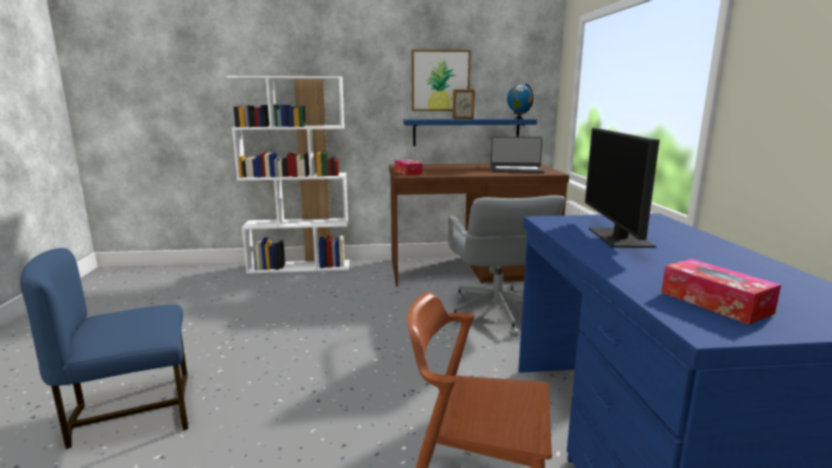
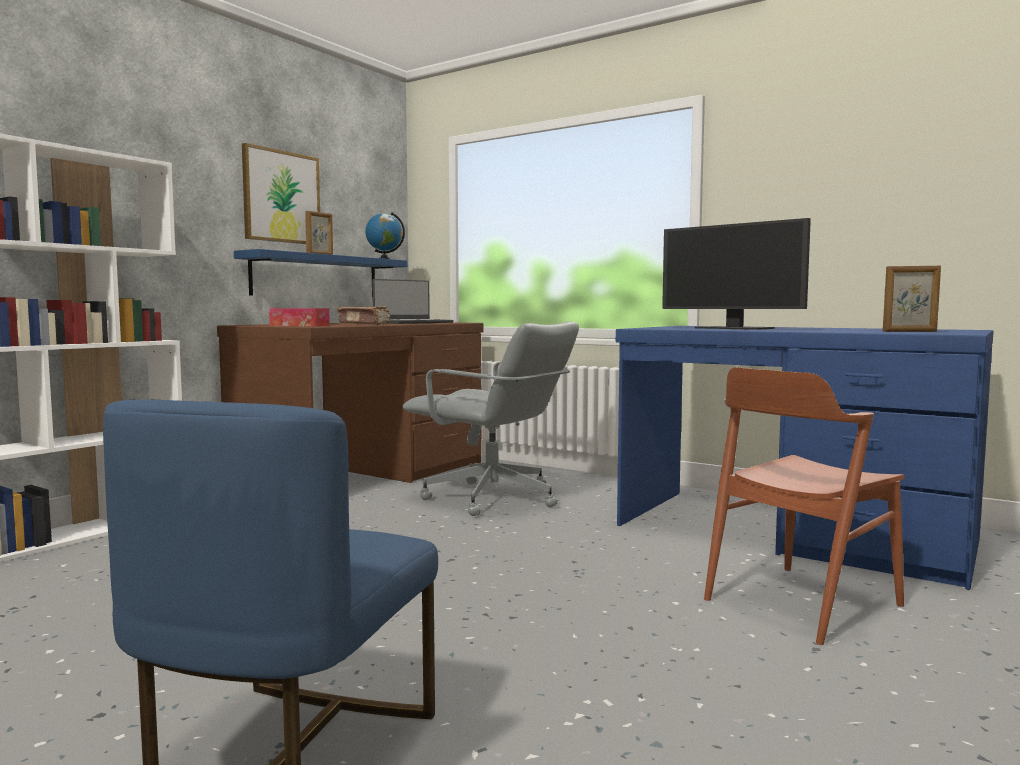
camera: 50 degrees left, 10 degrees down
(460, 172) = (364, 324): none -> brown book
(715, 302) = (910, 331): tissue box -> picture frame

